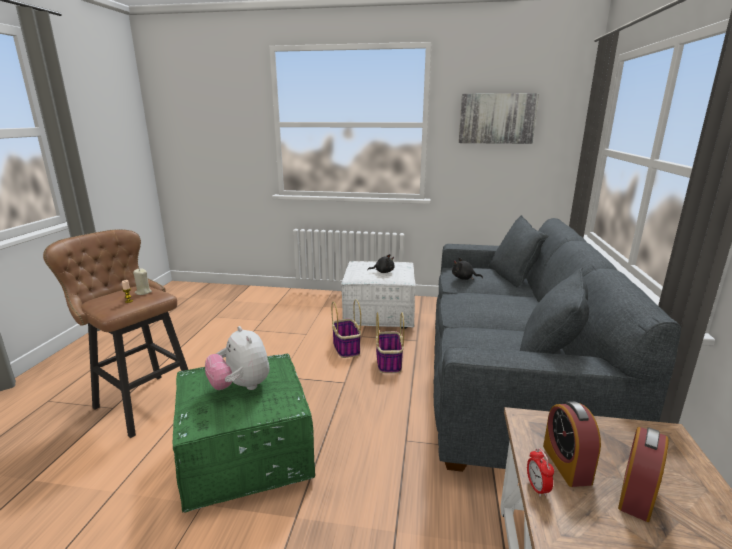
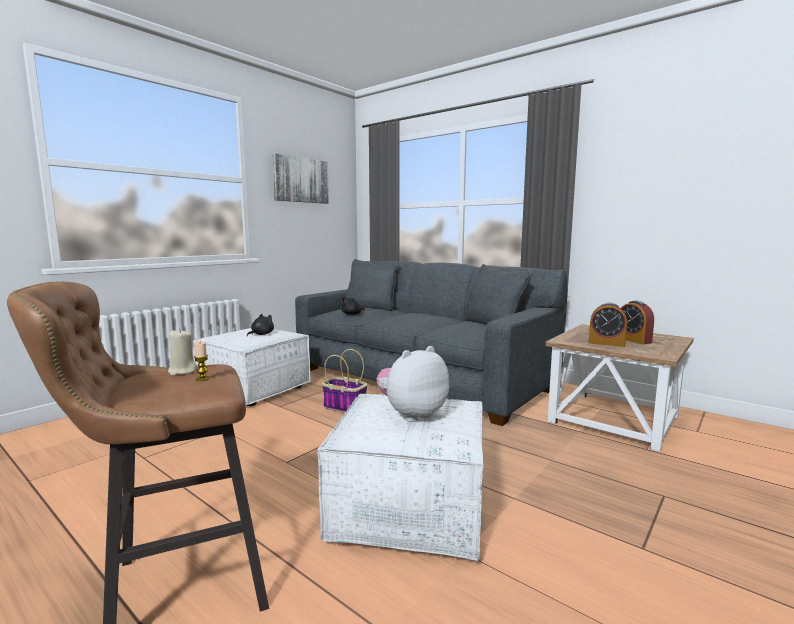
camera: 60 degrees left, 10 degrees down
(241, 387) = (412, 414): plush toy -> plush toy turned 150 degrees clockwise
(247, 457) = (410, 509): green ottoman -> white ottoman
(346, 347) = (288, 417): basket -> none
(537, 488) = (624, 351): alarm clock -> none

